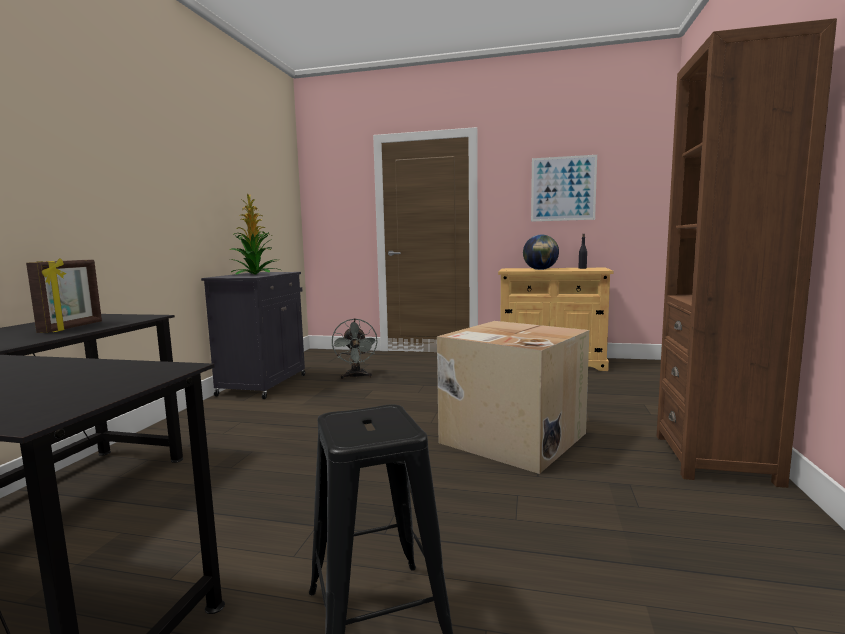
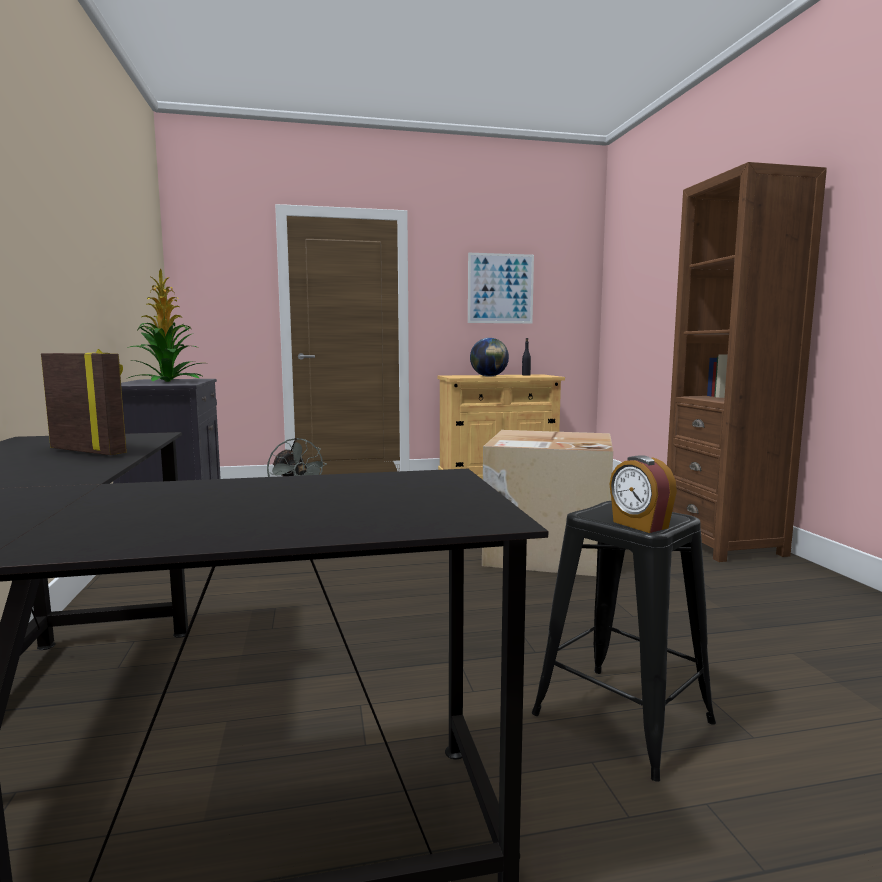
camera: 25 degrees left, 0 degrees up
(72, 327) = (89, 451): picture frame -> picture frame turned 45 degrees counterclockwise
(346, 435) = (639, 525): none -> alarm clock

